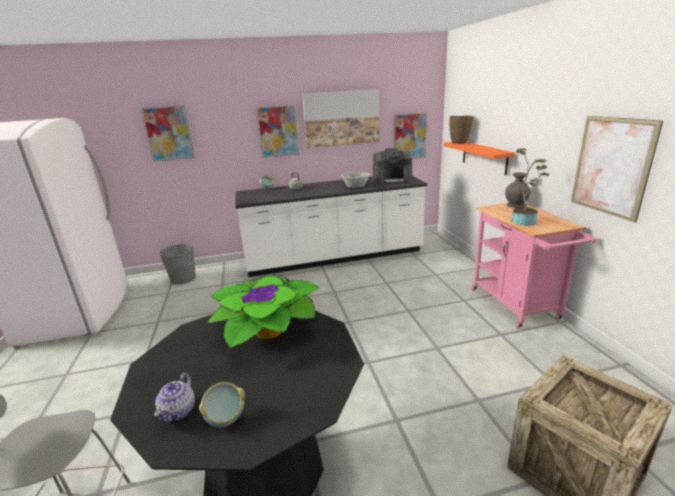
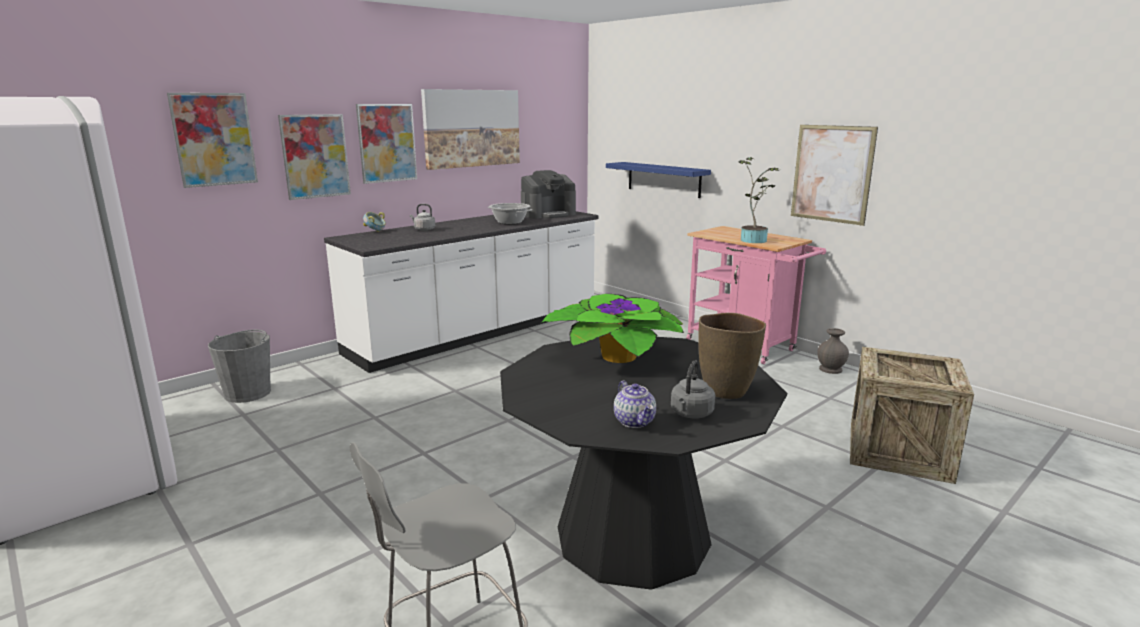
camera: 30 degrees left, 5 degrees down
(225, 419) = (691, 414): bowl -> grey kettle
(409, 136) = (552, 156): picture -> picture (315, 156)
(459, 143) = (627, 163): brown vase -> brown vase (725, 391)
(484, 157) = (663, 179): orange shelf -> blue shelf
(516, 205) = (726, 229): grey vase -> grey vase (831, 369)

